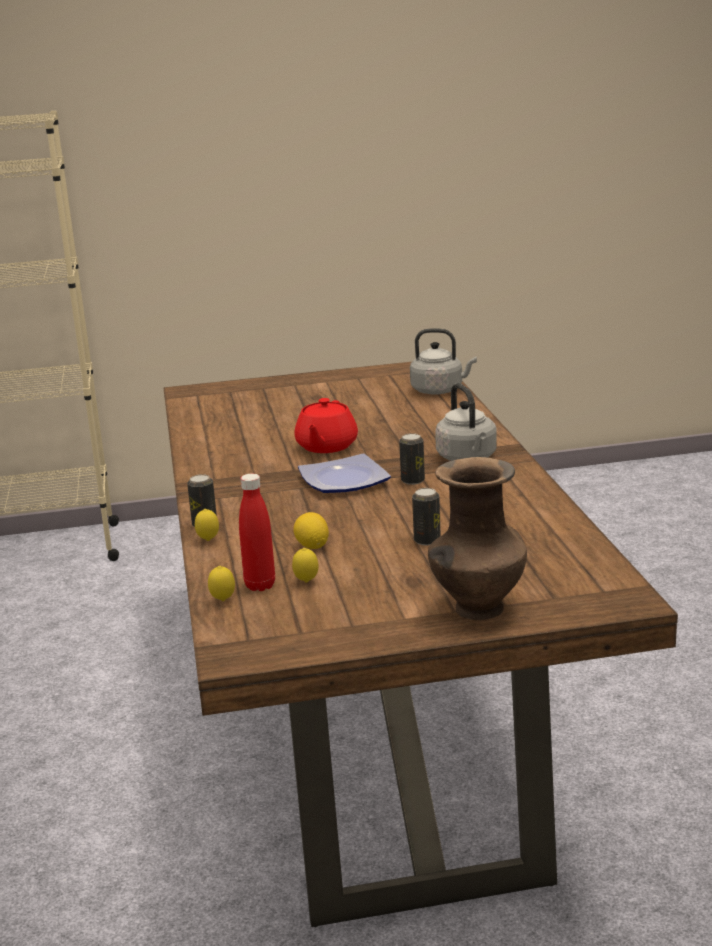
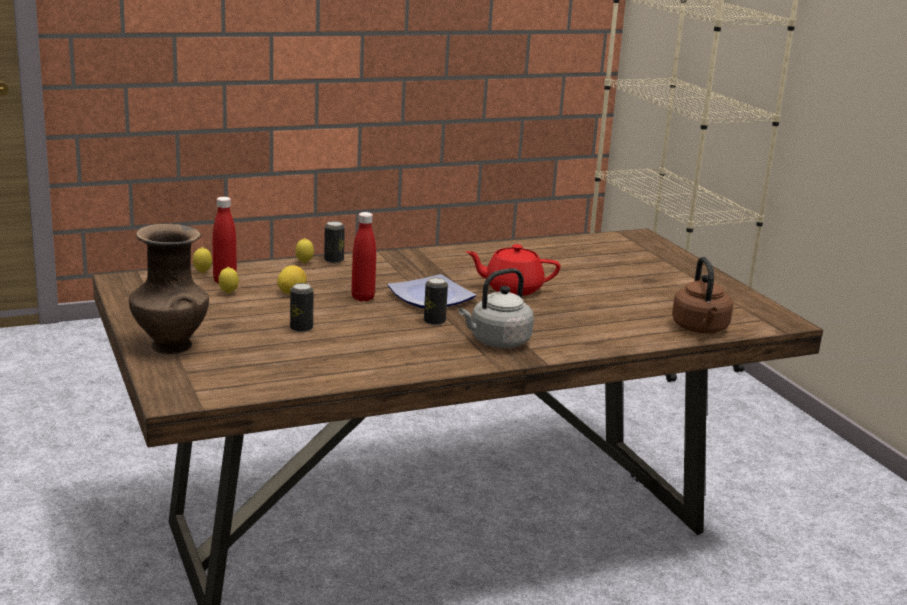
camera: 75 degrees right, 0 degrees up
(337, 511) = (363, 298): none -> red bottle
(440, 390) = (700, 329): grey kettle -> brown kettle

